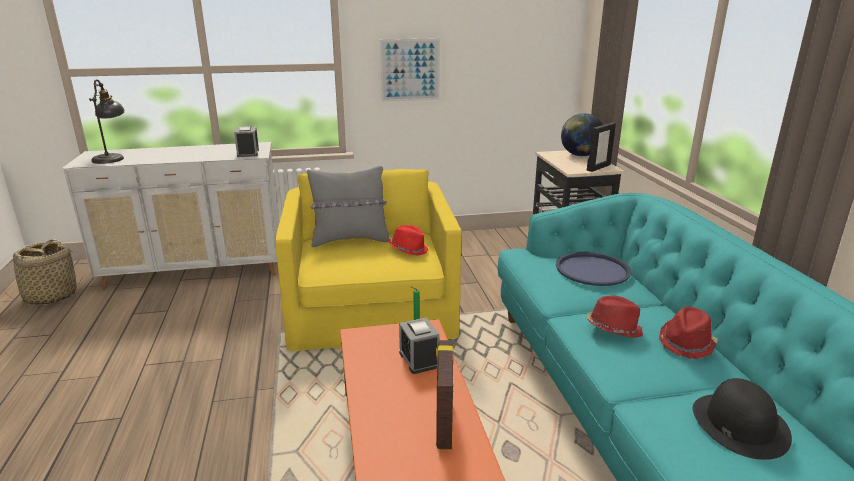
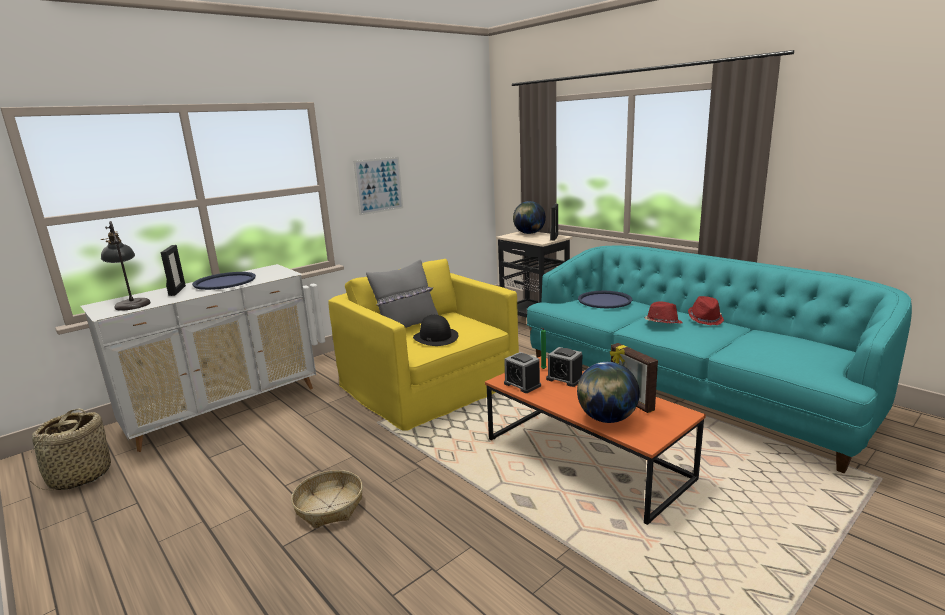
camera: 30 degrees left, 5 degrees down
(145, 402) = (329, 506): none -> basket
(157, 152) = (177, 290): none -> picture frame
(200, 152) = (224, 282): none -> blue tray
(248, 153) = (276, 274): alarm clock -> alarm clock (522, 384)
(384, 433) = (606, 418): none -> globe
(408, 249) = (462, 322): red hat -> none
(739, 424) = (777, 342): black hat -> black hat (435, 337)

